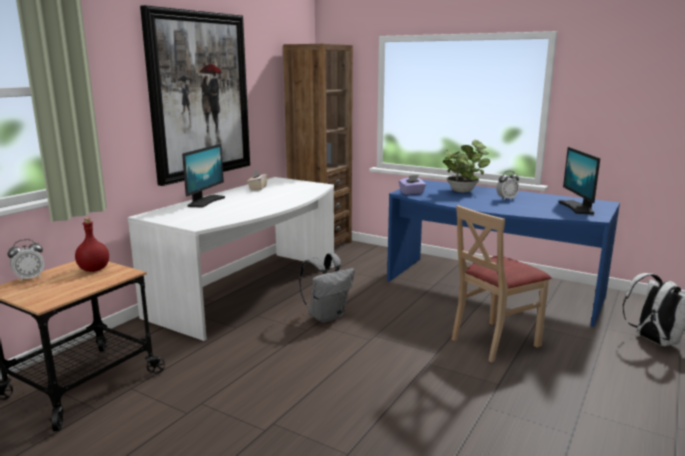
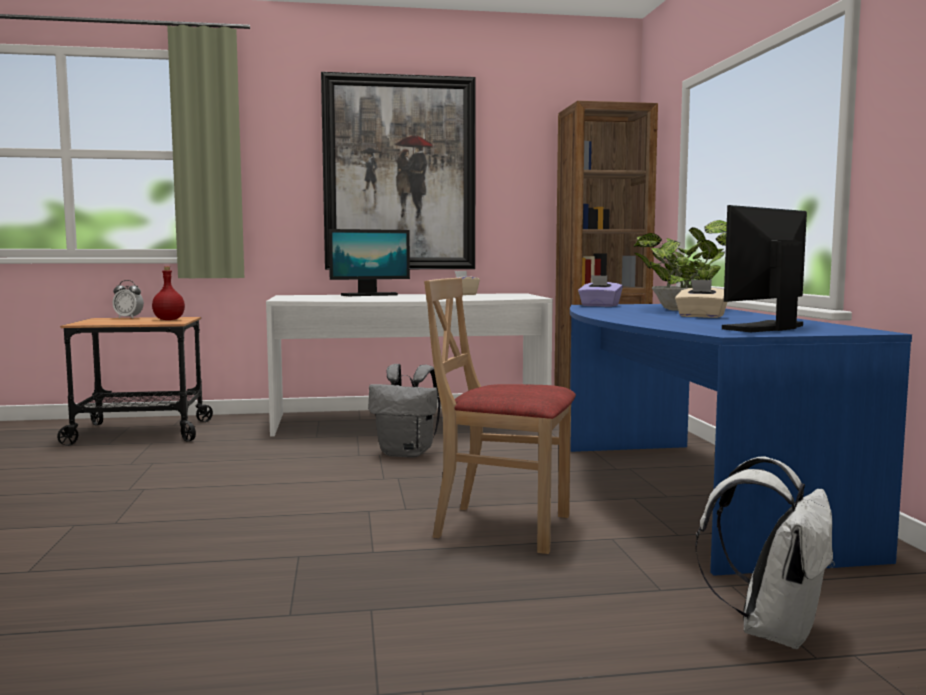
camera: 50 degrees right, 10 degrees down
(506, 199) = (701, 316): alarm clock -> beige tissue box

